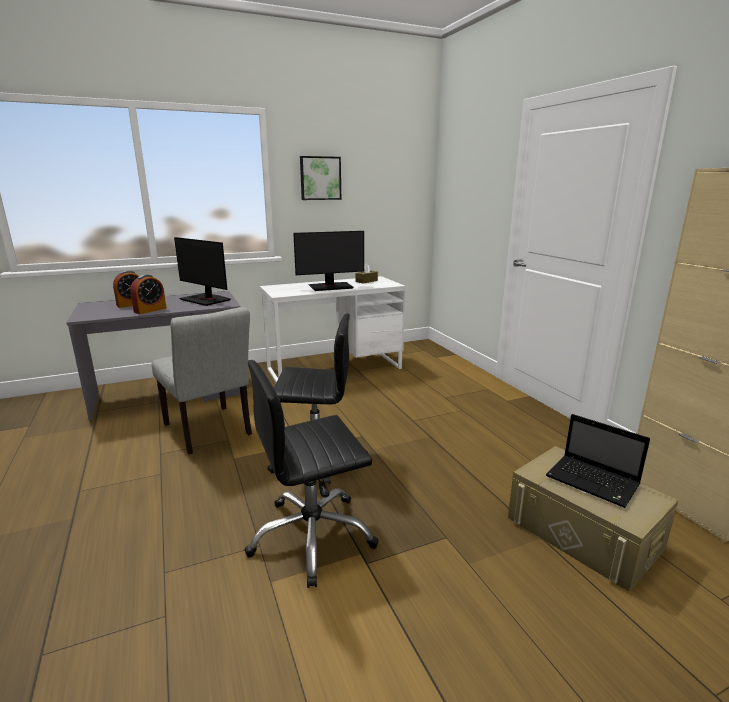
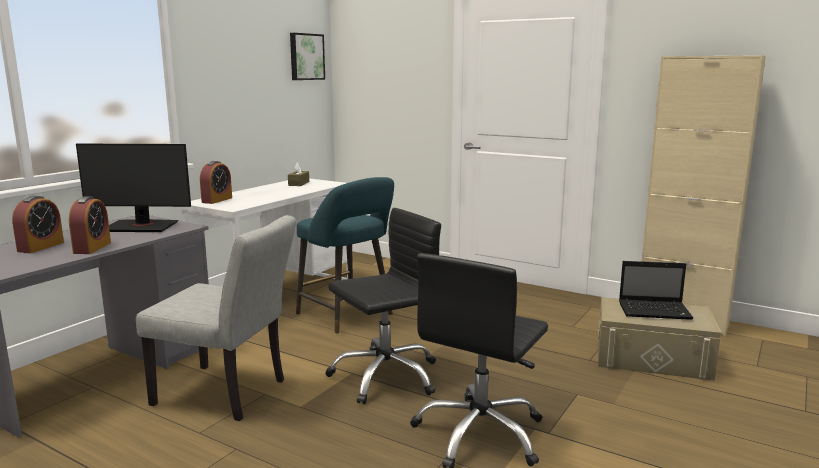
camera: 35 degrees left, 5 degrees down
(284, 287) = (217, 200): none -> alarm clock
(320, 178) = (225, 61): picture -> picture (306, 57)
(330, 287) = (273, 193): monitor -> none
(359, 397) = (347, 316): none -> turquoise stool

